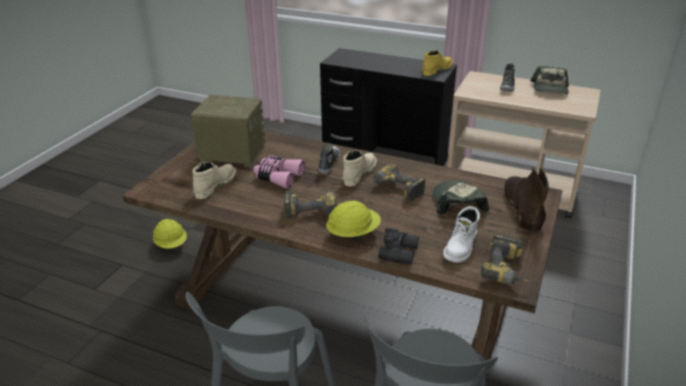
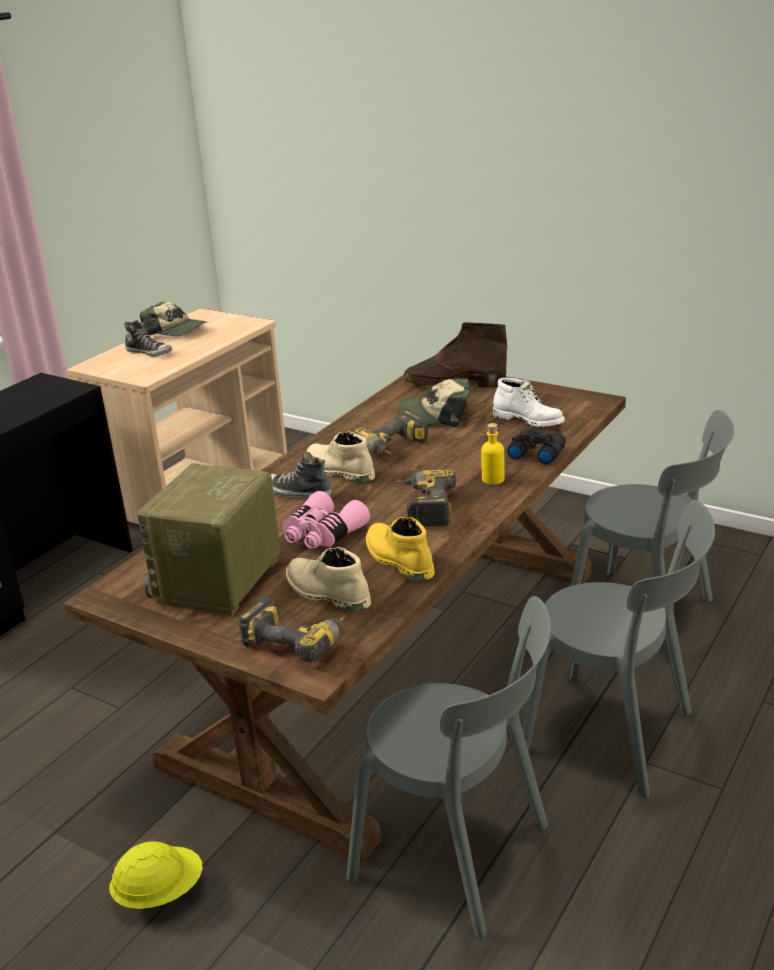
camera: 80 degrees left, 5 degrees down
(175, 340) = (458, 855): none -> grey chair
(353, 234) = (493, 479): yellow hard hat -> yellow bottle
(436, 70) = (48, 387): yellow boot -> yellow boot (397, 560)
(508, 271) = (572, 402): power drill -> power drill (298, 640)

